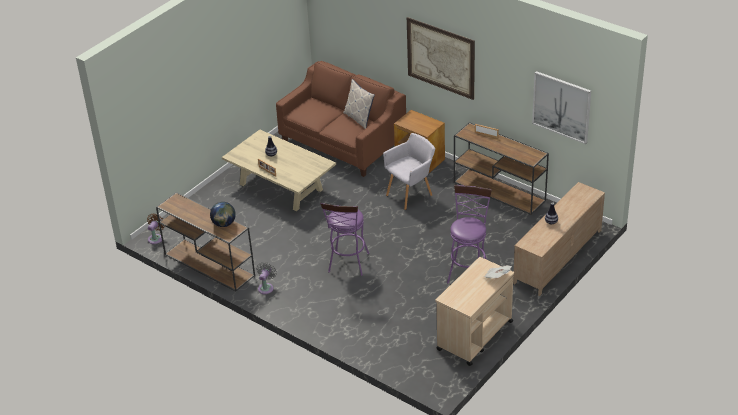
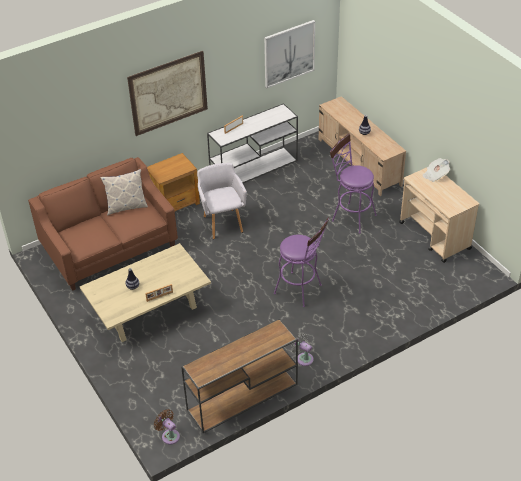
camera: 70 degrees left, 5 degrees up
(224, 224) = (263, 336): globe -> none
(500, 191) = (255, 168): brown console table -> white console table

